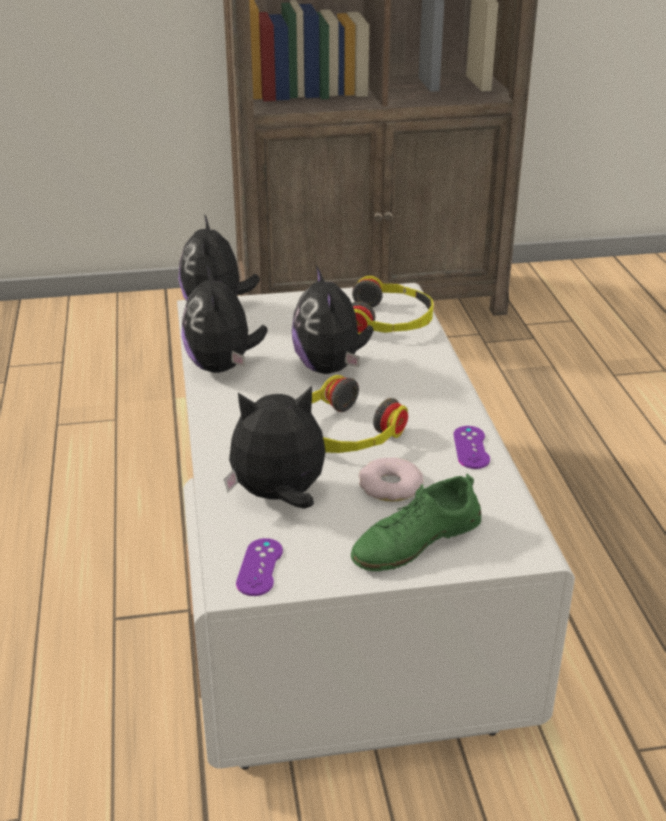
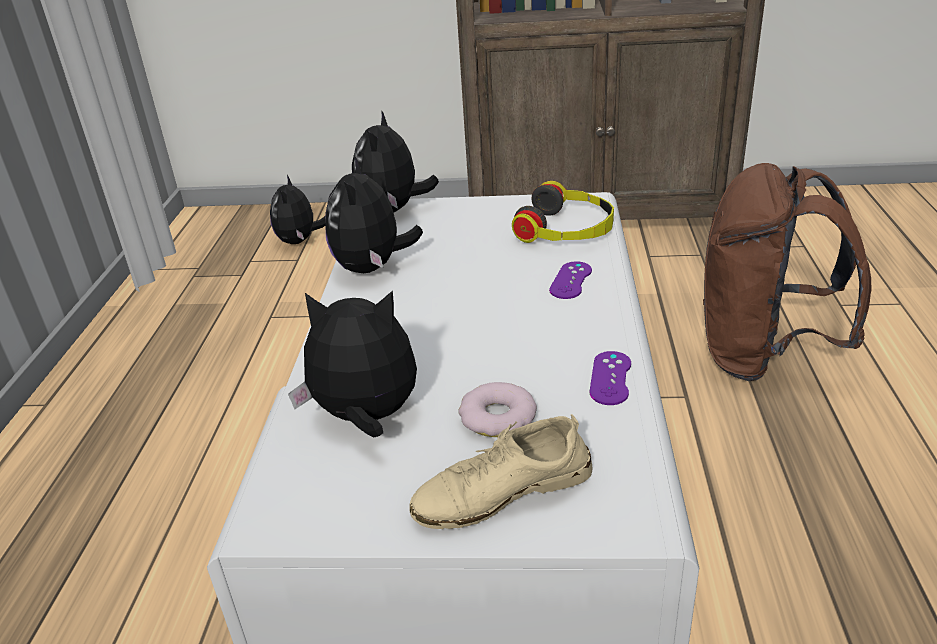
camera: 15 degrees right, 0 degrees up
(260, 567) = (304, 505): purple game controller -> purple game controller (571, 280)
(330, 368) = (483, 275): plush toy -> plush toy (300, 241)
(344, 433) = (469, 349): headphones -> none
(416, 540) = (502, 491): green shoe -> beige shoe
(554, 426) = (762, 355): none -> brown backpack

